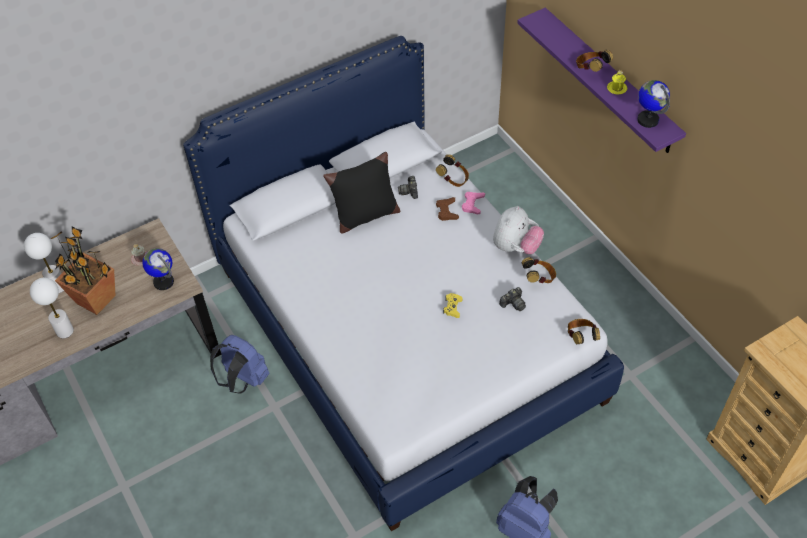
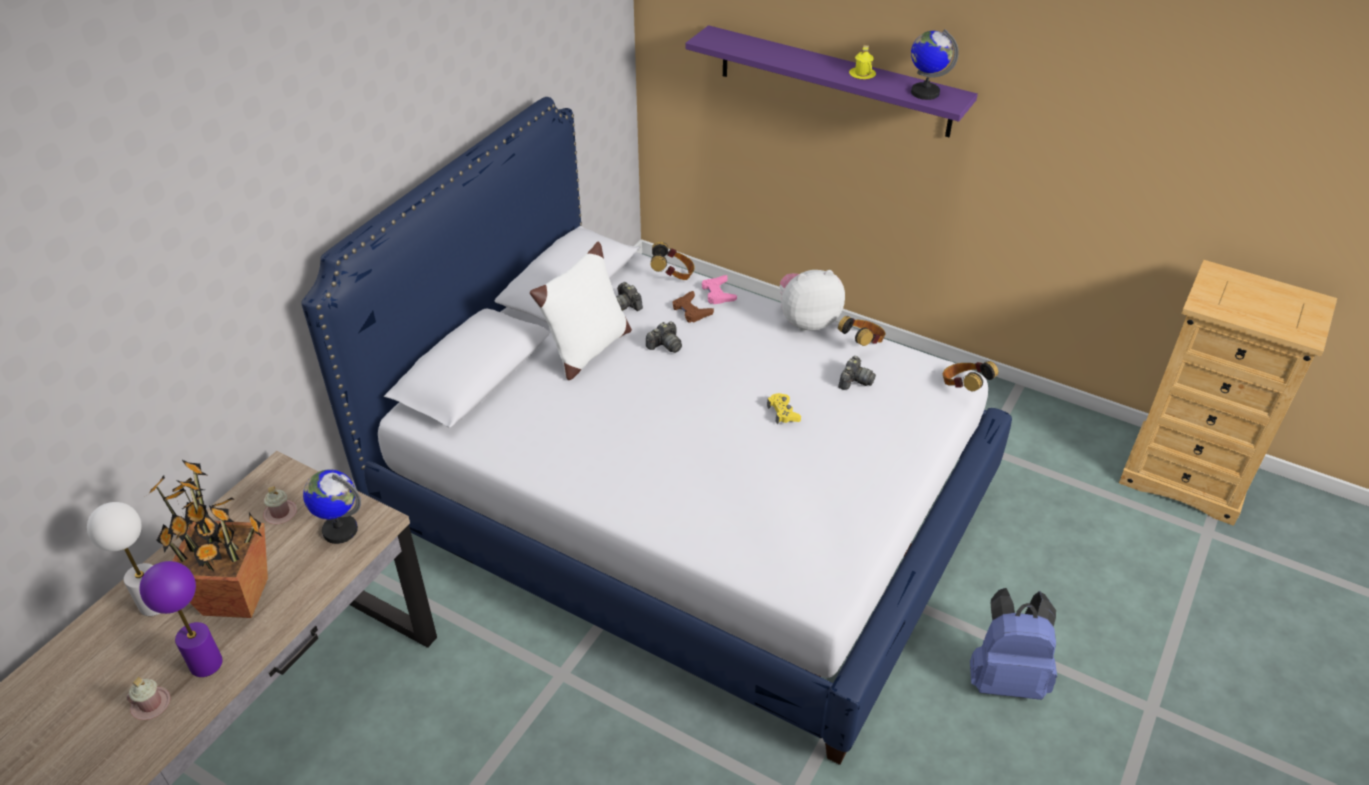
camera: 30 degrees left, 10 degrees down
(31, 342) = (151, 704): none -> pink mug
(65, 331) = (206, 663): white table lamp -> purple table lamp
(243, 380) = (492, 658): blue backpack -> none
(365, 216) = (587, 350): black pillow -> white pillow
(414, 230) = (665, 345): none -> camera
(515, 247) = (807, 320): plush toy -> plush toy turned 105 degrees counterclockwise
(591, 69) = (816, 65): headphones -> none

